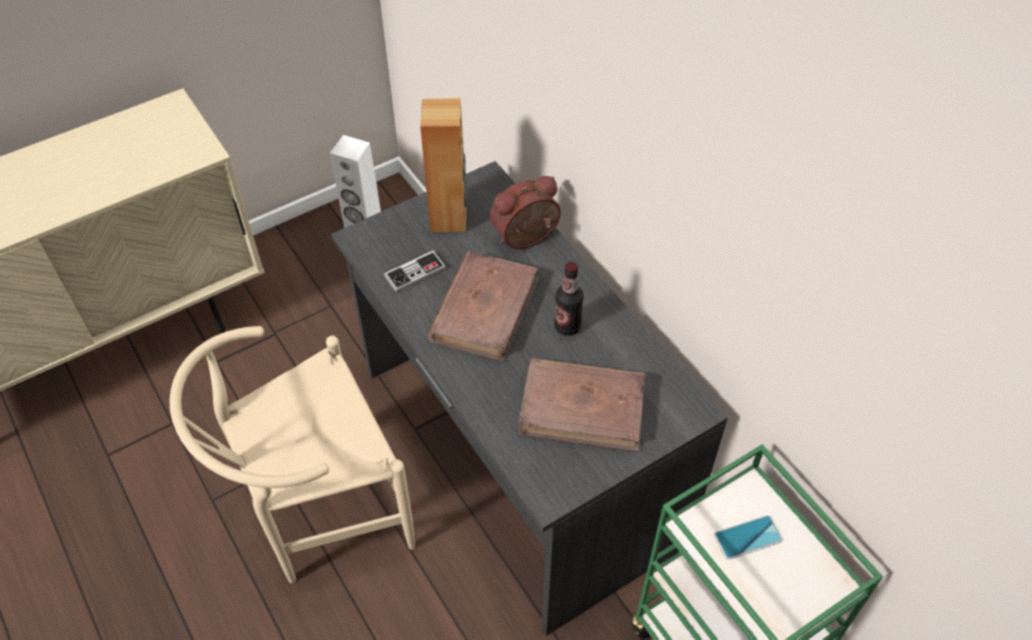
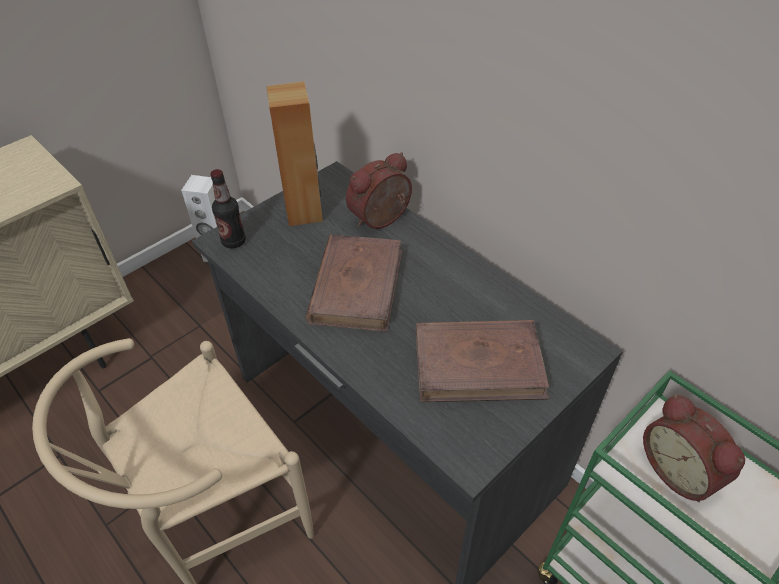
camera: 10 degrees left, 5 degrees down
(415, 273) = (281, 263): game controller -> none
(567, 326) = (441, 290): bottle -> bottle (233, 241)
(747, 538) = (680, 470): phone -> alarm clock

